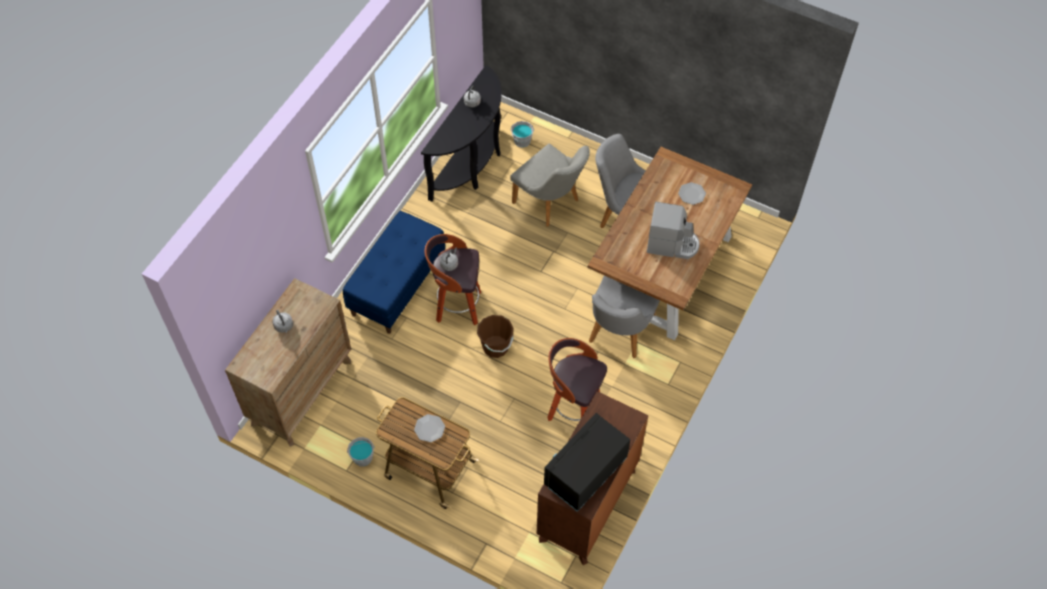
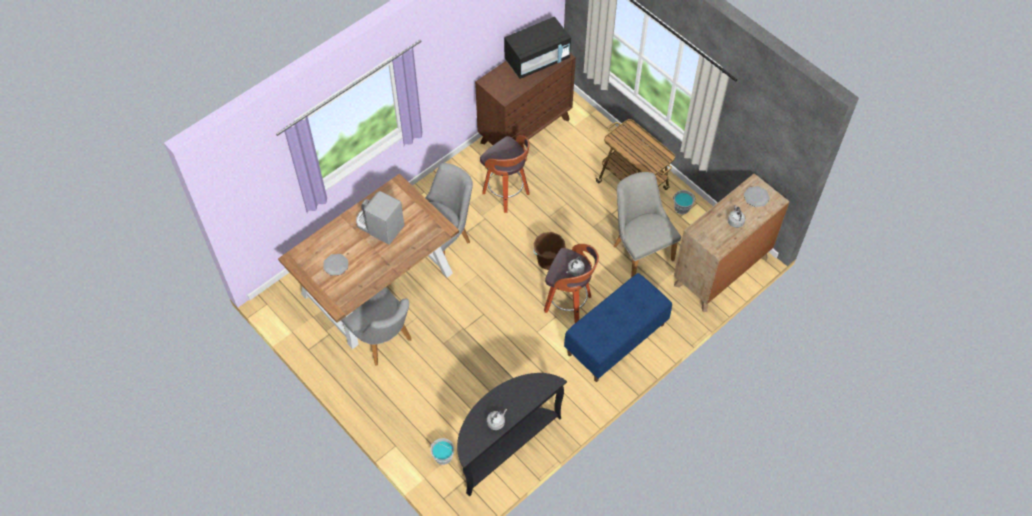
camera: 160 degrees left, 0 degrees up
(429, 428) = (633, 148): plate -> plate (756, 197)
(550, 204) = (445, 377): grey chair -> grey chair (639, 249)

